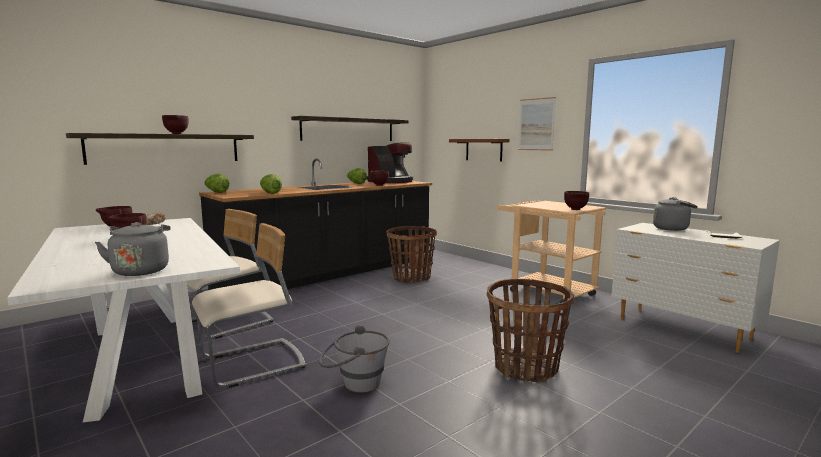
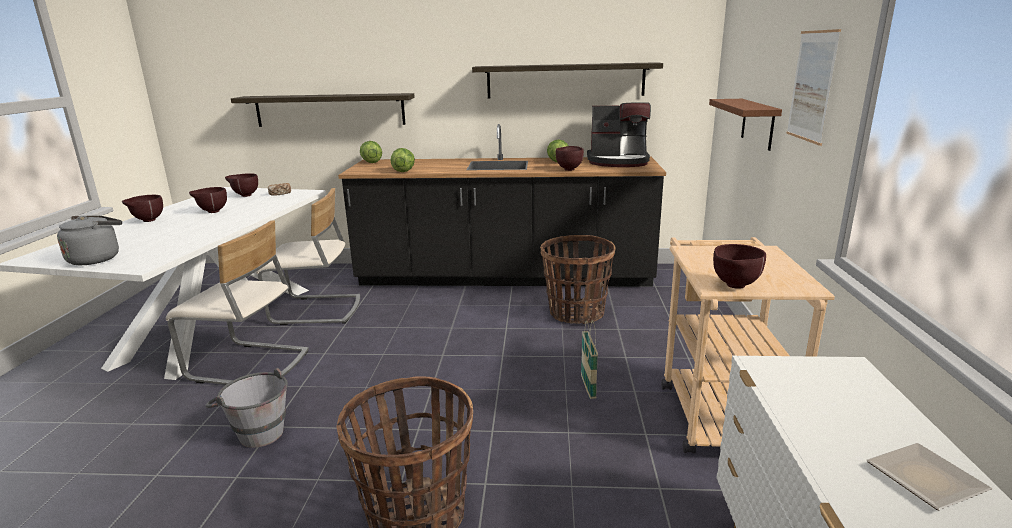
camera: 45 degrees right, 10 degrees up
(176, 133) = (328, 95): brown bowl -> brown bowl (147, 221)
(484, 301) = (588, 387): none -> basket
(673, 229) = (868, 402): grey kettle -> none

